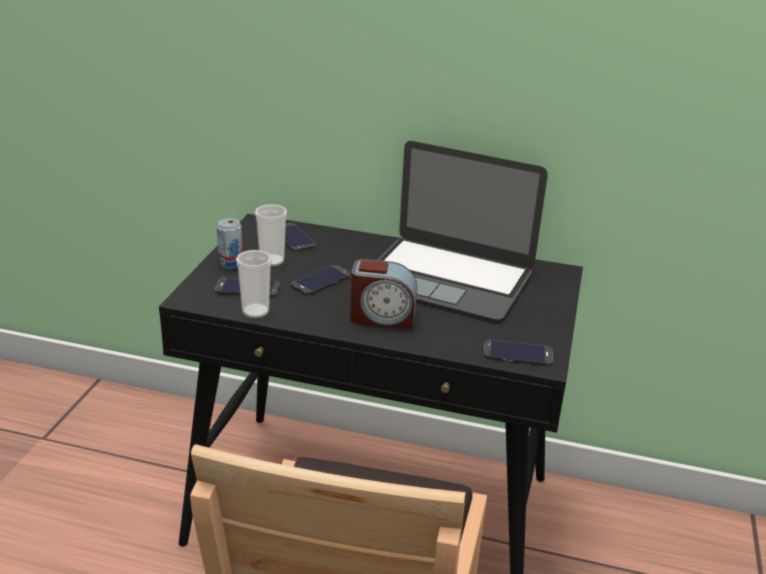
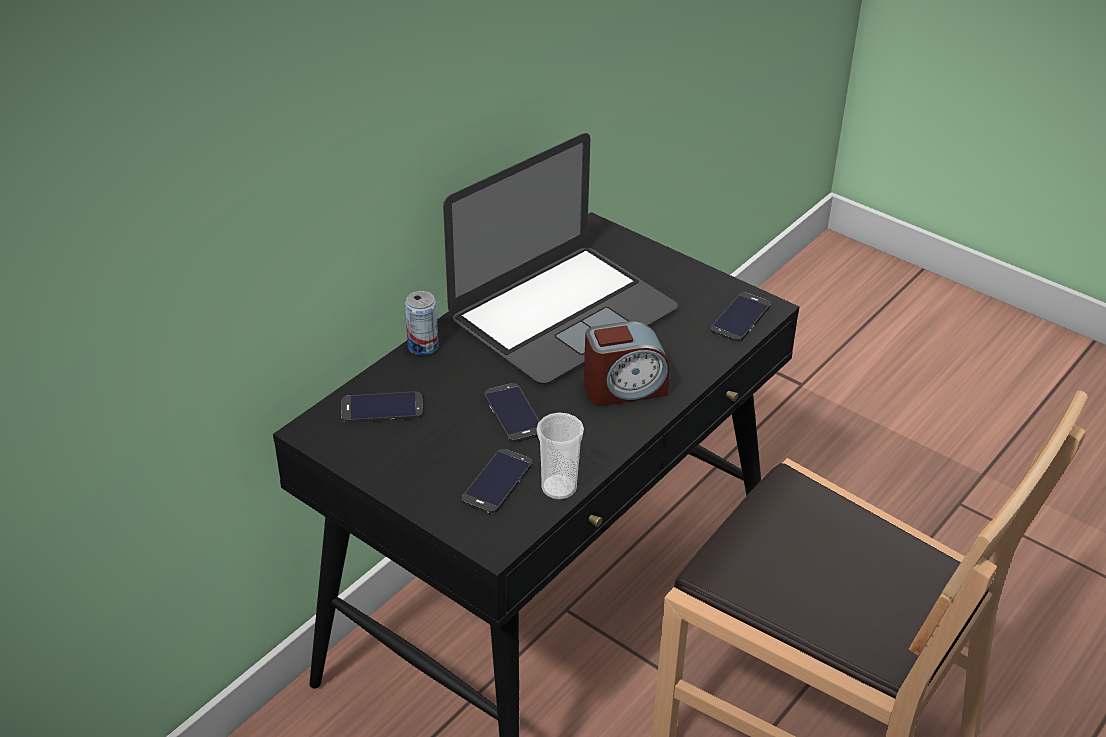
camera: 65 degrees left, 10 degrees up
(230, 263) = (419, 483): can -> can (423, 346)
(272, 261) = (435, 443): cup -> none
(382, 317) = (624, 388): alarm clock -> alarm clock turned 45 degrees clockwise

